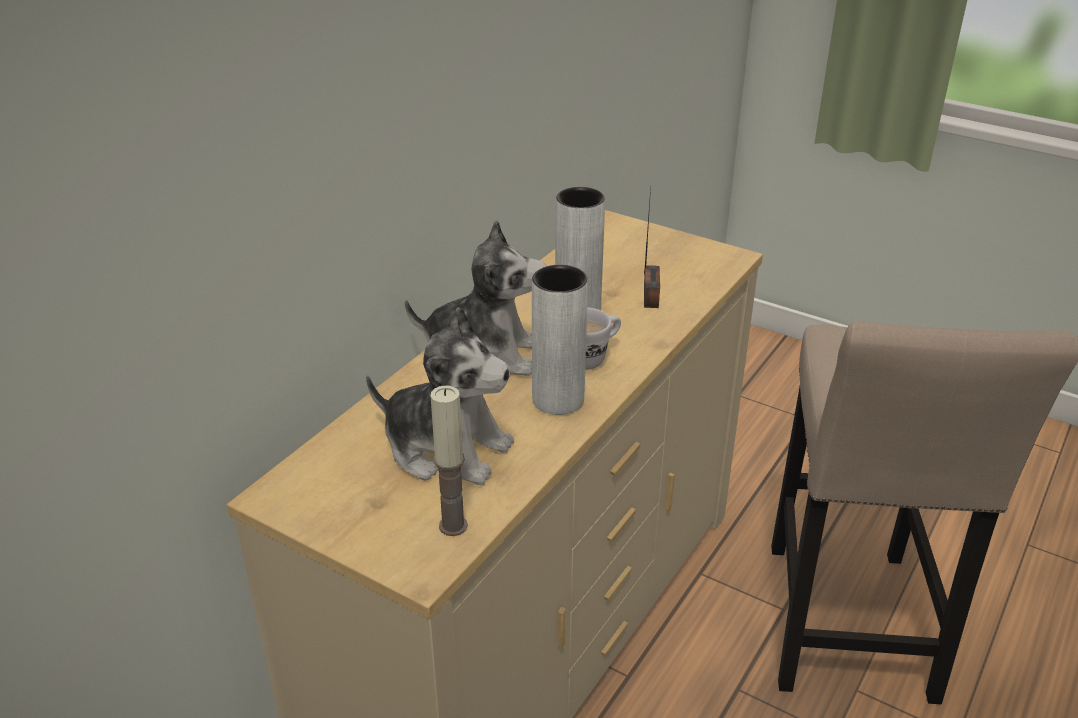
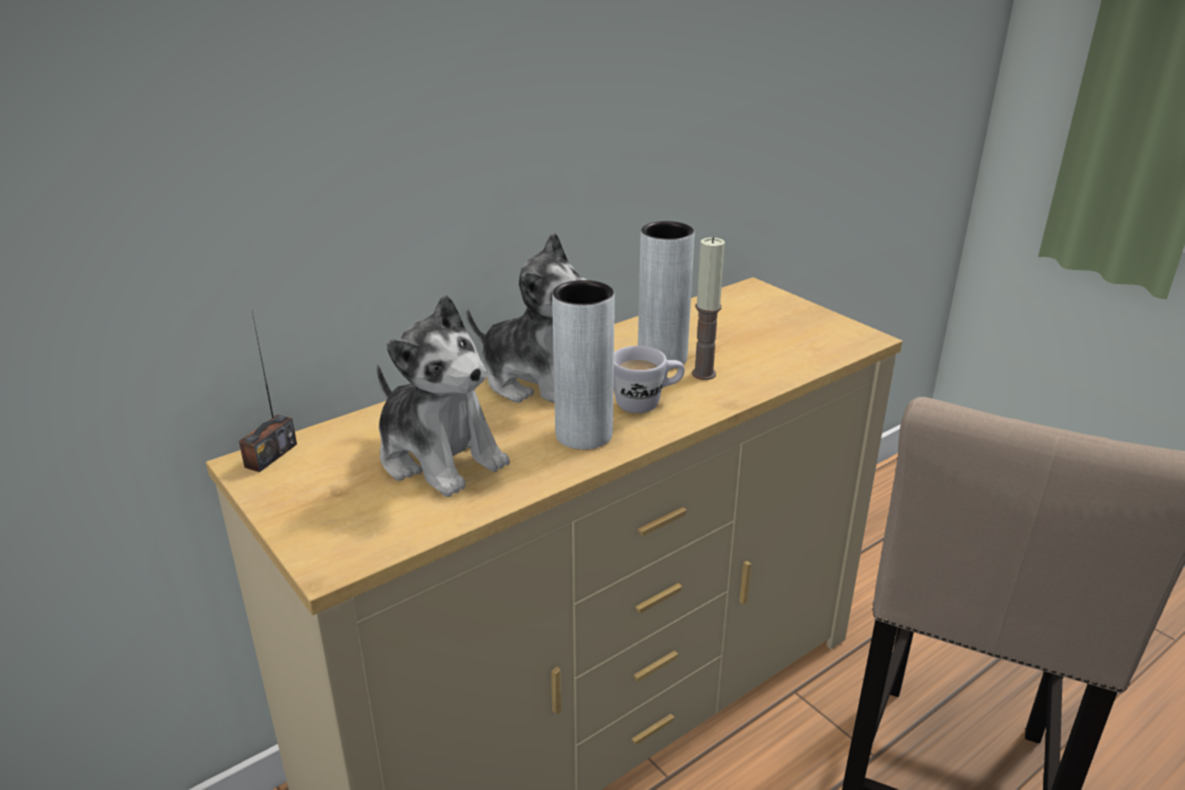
camera: 20 degrees right, 5 degrees down
(453, 525) = (392, 528): candle -> candle (704, 374)
(650, 296) = (748, 359): radio -> radio (270, 455)

